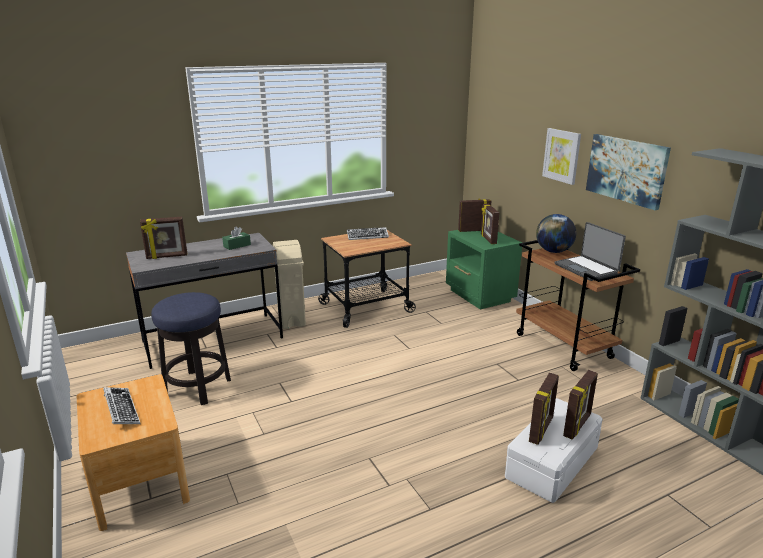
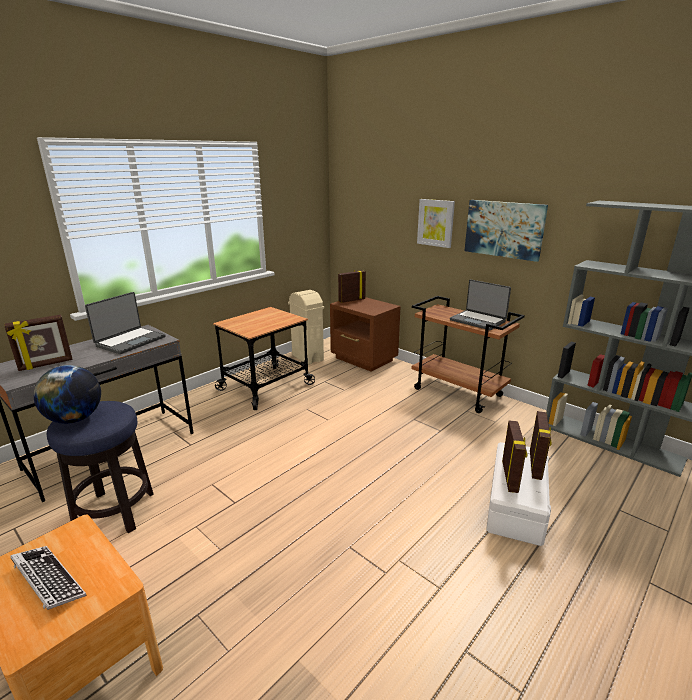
camera: 20 degrees left, 0 degrees up
(237, 245) = (130, 341): green tissue box -> laptop
(291, 319) = (194, 411): beige trash can -> beige trash can (307, 357)
(367, 236) = (260, 316): keyboard -> none
(479, 296) = (364, 360): green nightstand -> brown nightstand
(488, 239) = (369, 306): picture frame -> none
(553, 251) = (439, 309): globe -> globe (75, 419)

